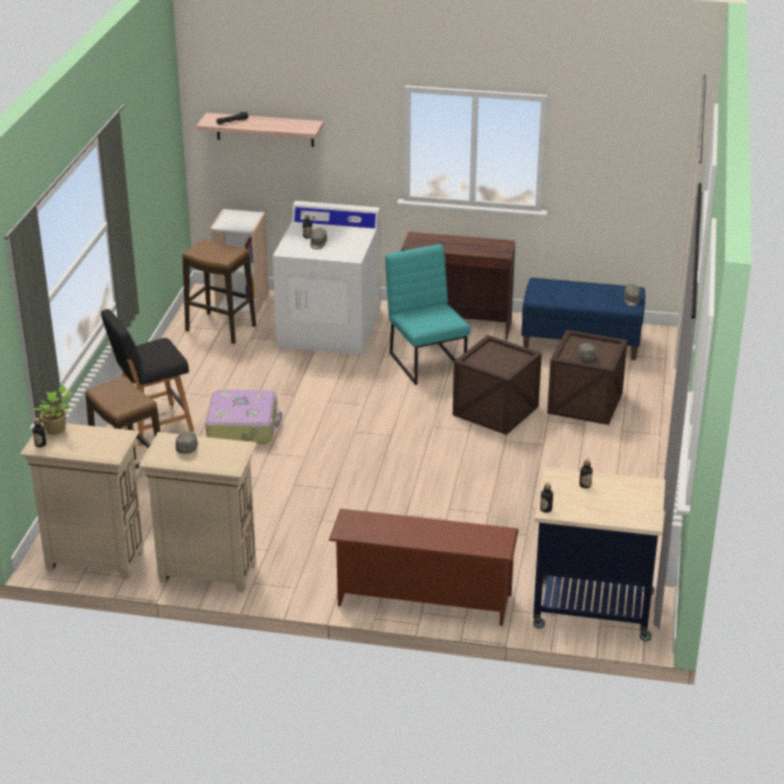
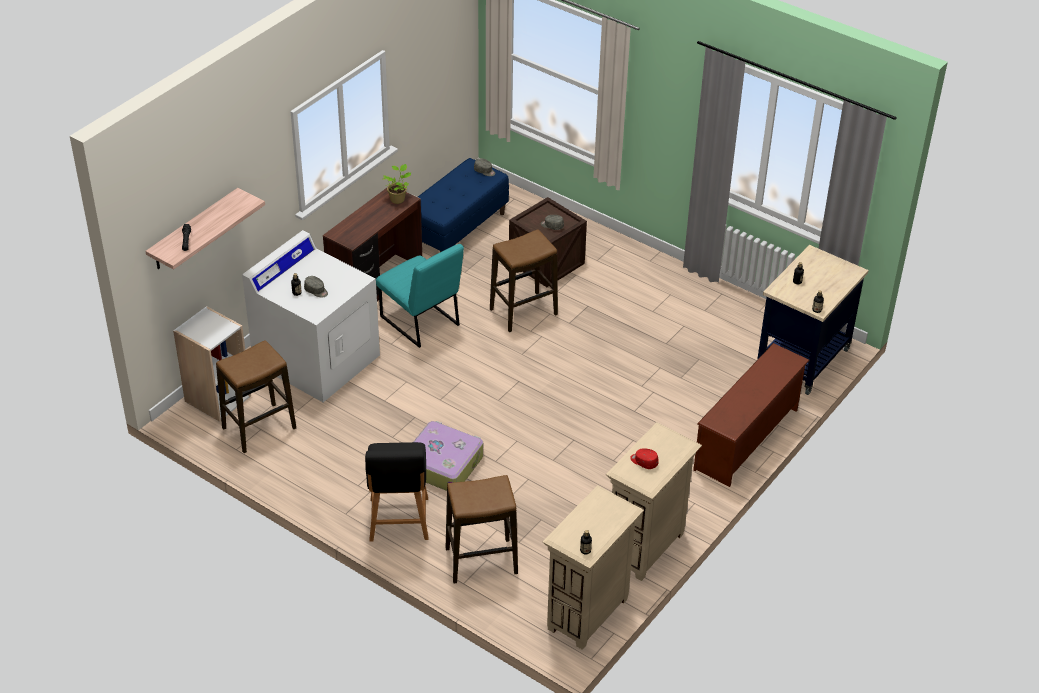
camera: 65 degrees left, 10 degrees up
(57, 430) = (567, 534): potted plant -> potted plant (398, 199)
(188, 447) = (644, 462): grey cap -> red cap
(427, 362) = (420, 322): turquoise chair -> turquoise chair turned 135 degrees counterclockwise
(495, 410) = (523, 312): crate -> stool

